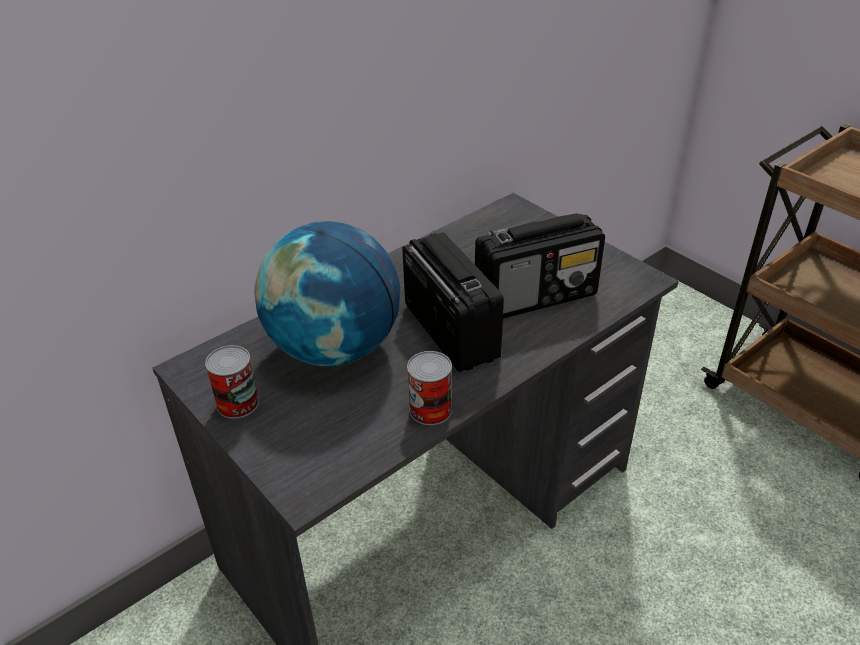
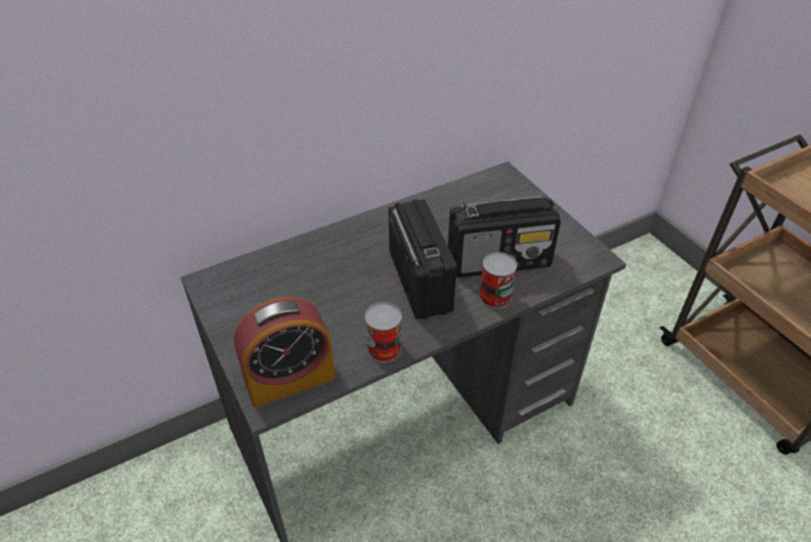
camera: 10 degrees right, 5 degrees up
(238, 403) = (236, 318): can -> can (495, 296)
(325, 462) = (290, 379): none -> alarm clock
(335, 348) = (323, 282): globe -> none

